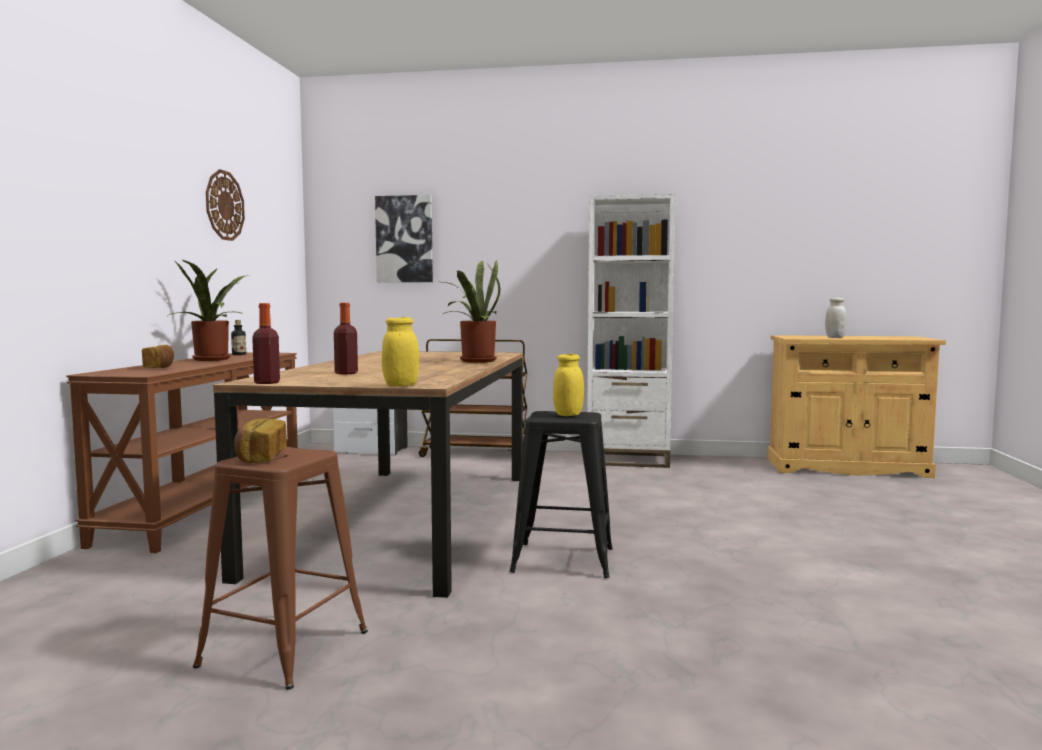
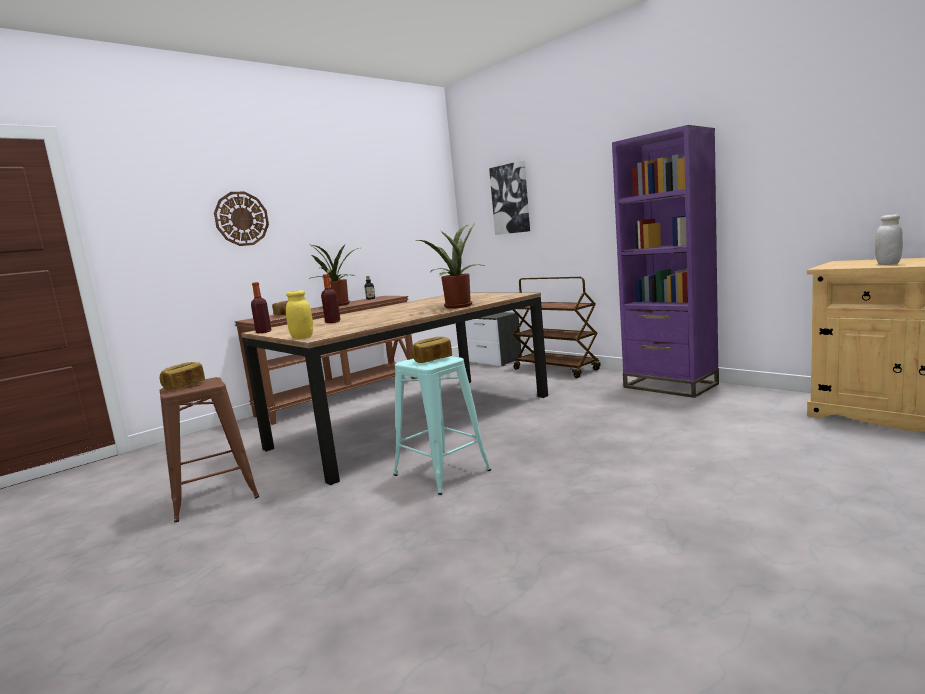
camera: 40 degrees right, 5 degrees up
(224, 205) = (364, 199): wall clock -> wall clock (241, 218)
(563, 560) = (442, 472): black stool -> turquoise stool
(568, 415) = (433, 360): yellow jar -> bread
(628, 460) = (670, 386): white bookcase -> purple bookcase

